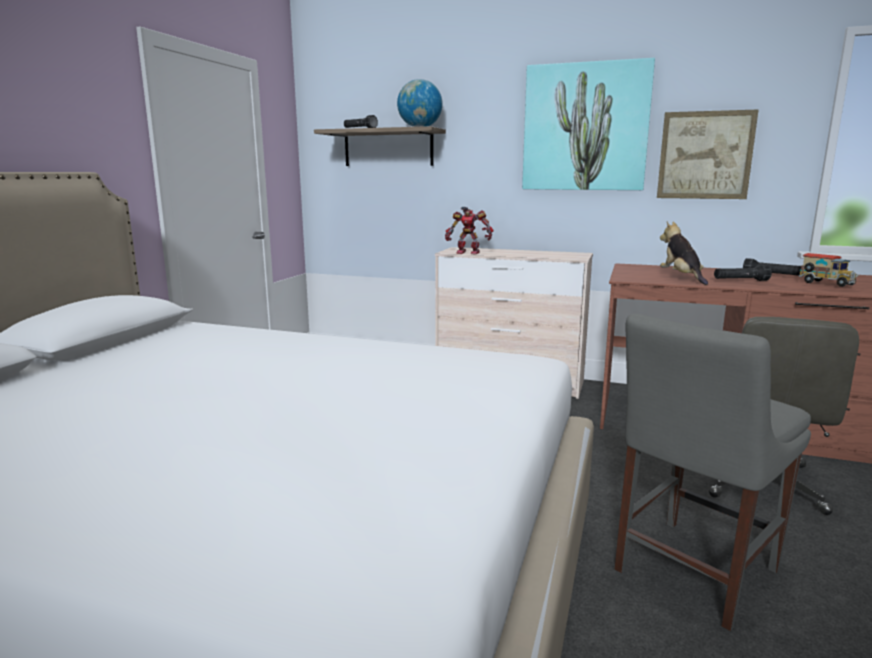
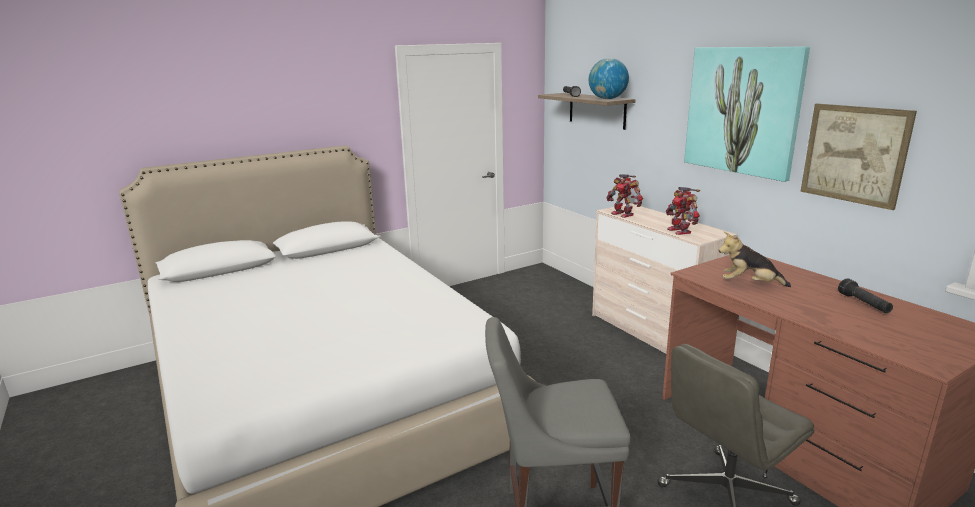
camera: 40 degrees right, 5 degrees up
(548, 255) = (680, 231): none -> toy robot
(681, 278) = (749, 284): plush toy -> plush toy turned 105 degrees counterclockwise
(740, 281) = (800, 302): black flashlight -> none
(826, 284) = (889, 331): toy truck -> none

